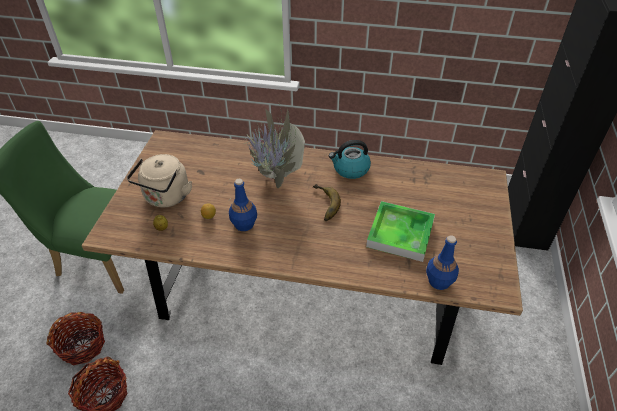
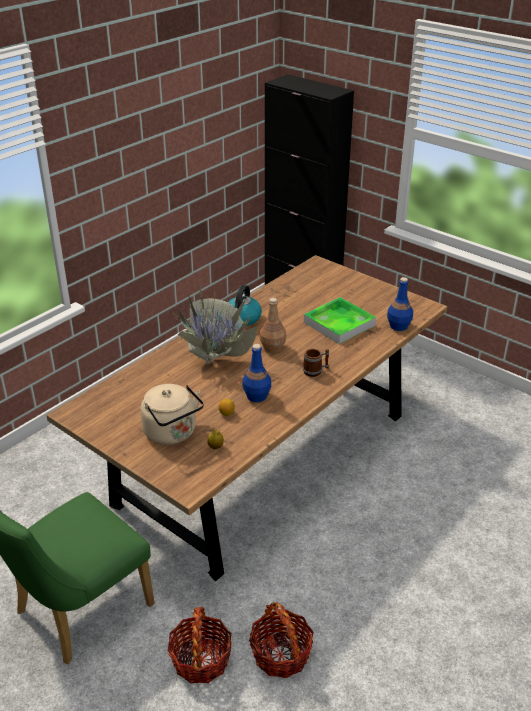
camera: 60 degrees left, 10 degrees down
(309, 247) = (316, 371): none -> mug
(322, 205) = (272, 347): banana -> brown bottle

